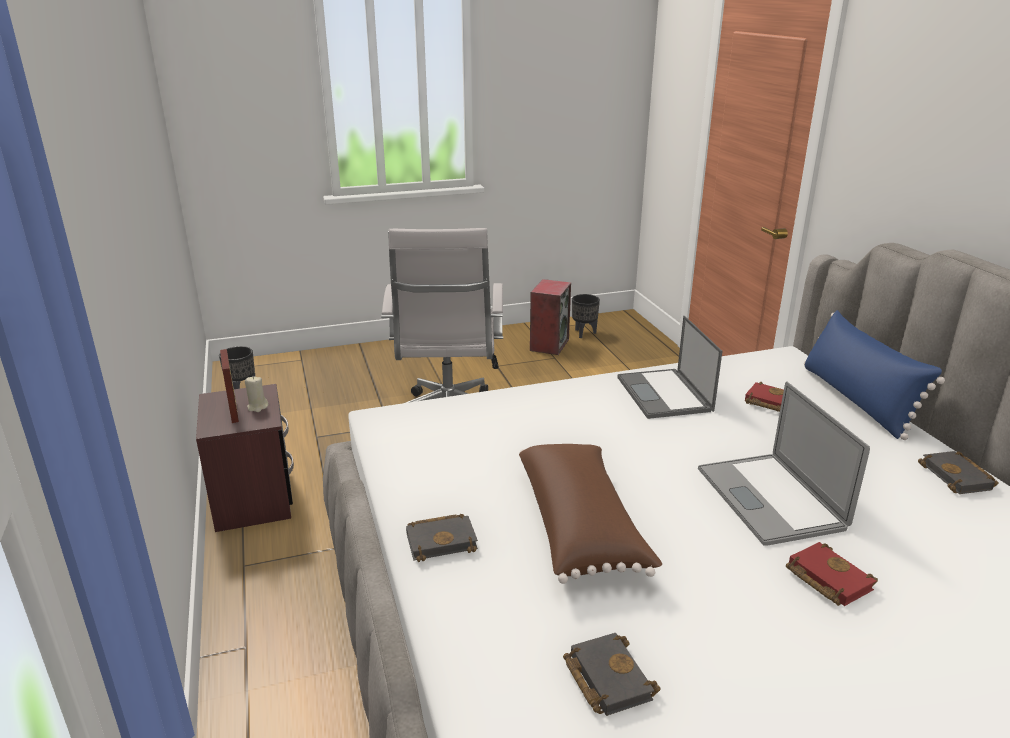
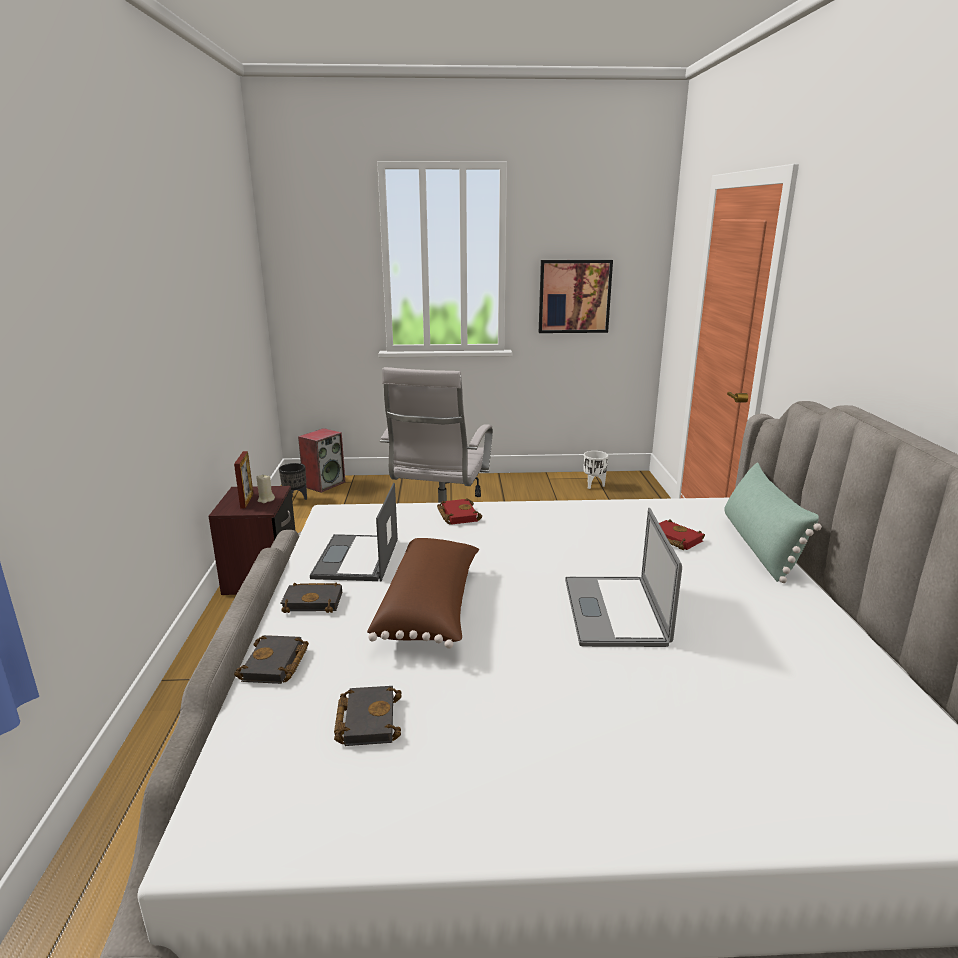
camera: 15 degrees right, 5 degrees down
(549, 344) = (558, 491): speaker -> speaker (324, 484)
(550, 118) = (574, 296): none -> picture
(584, 333) = (594, 485): black planter -> white planter
(665, 394) = (579, 521): laptop -> laptop (356, 559)
(825, 578) = (618, 680): red book -> red book (457, 515)
(856, 400) = (759, 546): blue pillow -> green pillow
(959, 478) = (817, 621): black book -> black book (275, 665)

